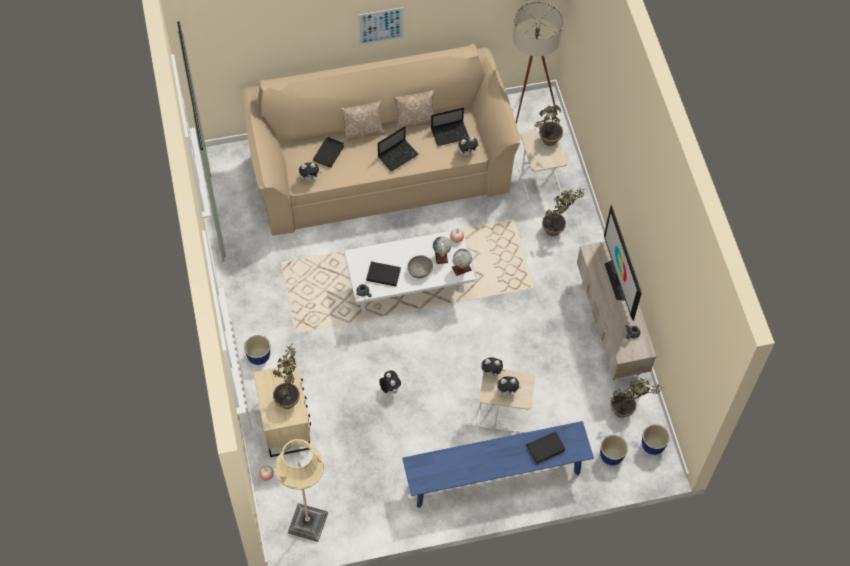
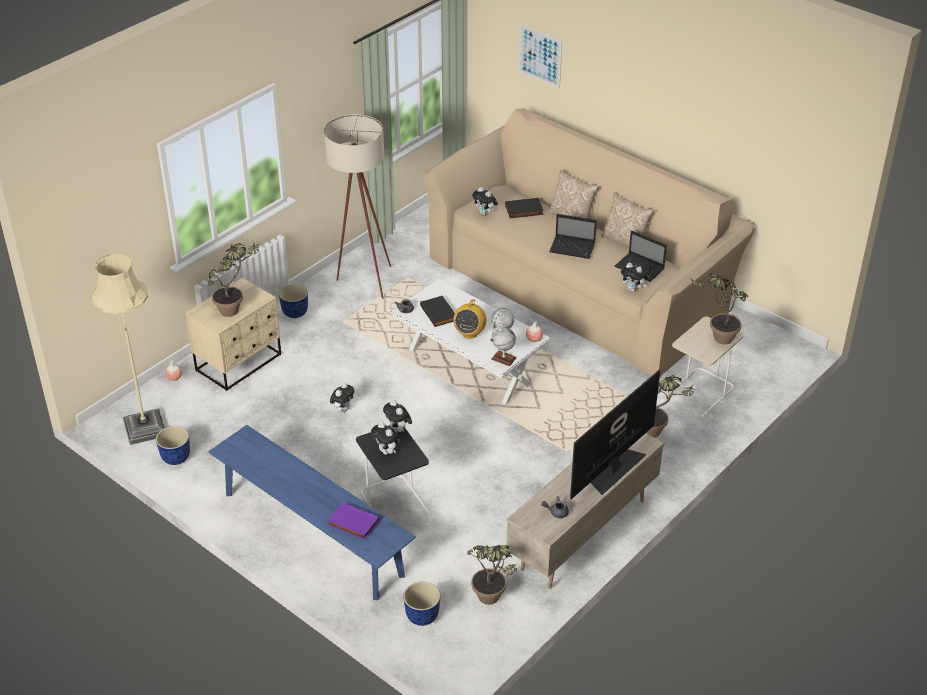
camera: 55 degrees right, 20 degrees down
(381, 26) = (651, 115): picture -> picture (540, 56)
(420, 270) = (469, 333): grey bowl -> radio
(504, 412) = (395, 503): beige side table -> black side table
(528, 114) = (765, 346): beige floor lamp -> beige floor lamp (363, 281)
(546, 449) = (352, 523): black book -> purple book
(652, 446) = (469, 647): planter -> planter (175, 458)

